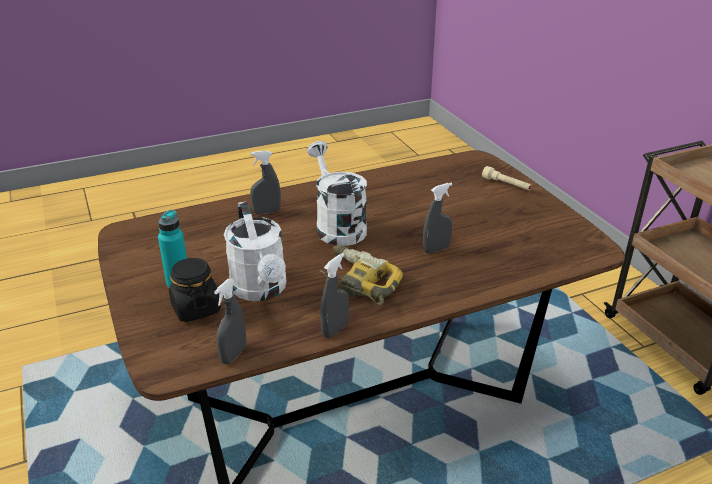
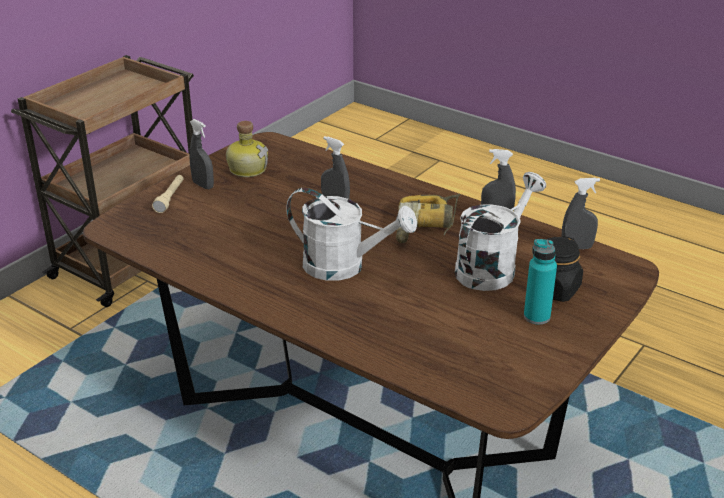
camera: 120 degrees left, 0 degrees up
(266, 212) = (359, 321): grey spray bottle -> grey spray bottle (203, 185)
(337, 226) = (345, 266): white watering can -> white watering can turned 105 degrees counterclockwise
(539, 226) = (247, 169): none -> bottle

